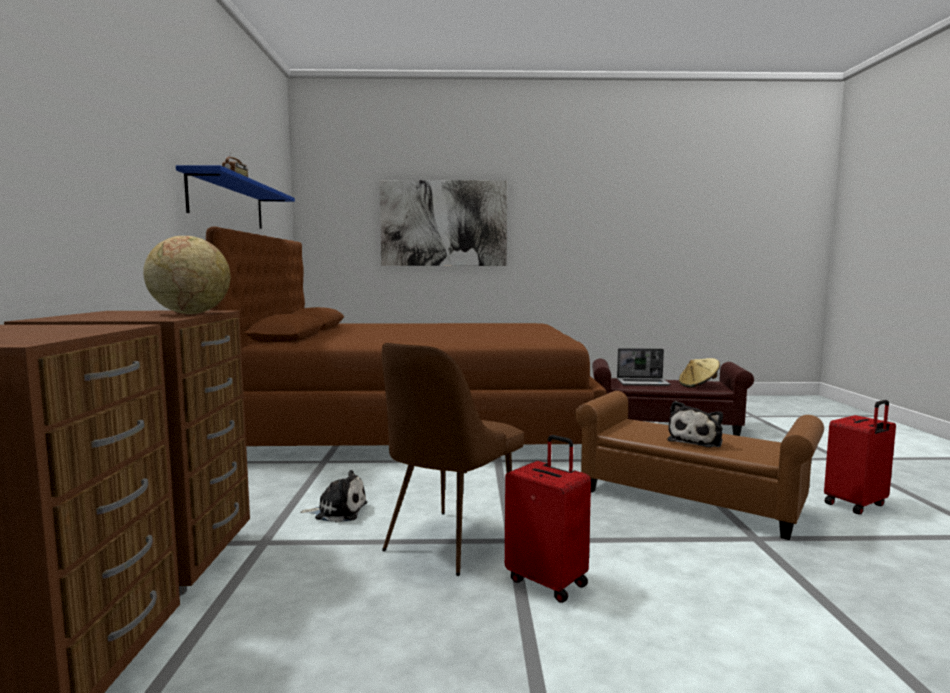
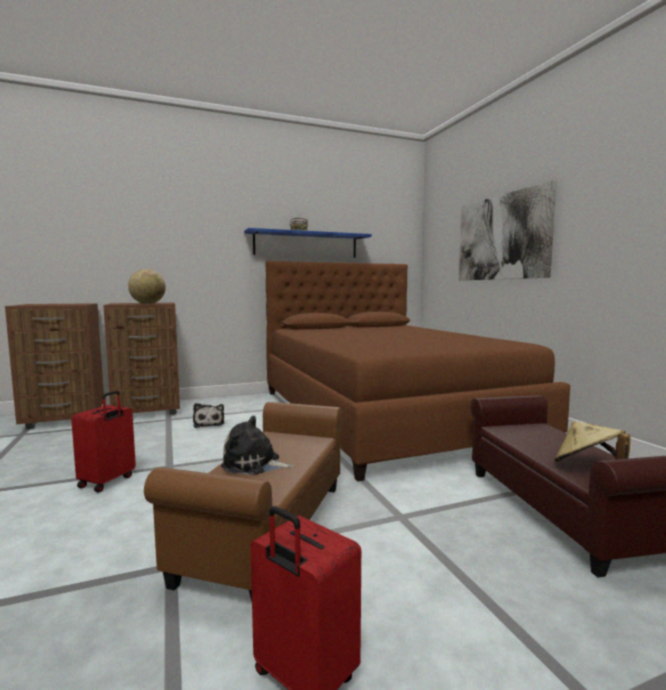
camera: 70 degrees right, 0 degrees up
(450, 542) = (167, 452): brown chair -> none
(643, 383) = (538, 437): laptop -> none

